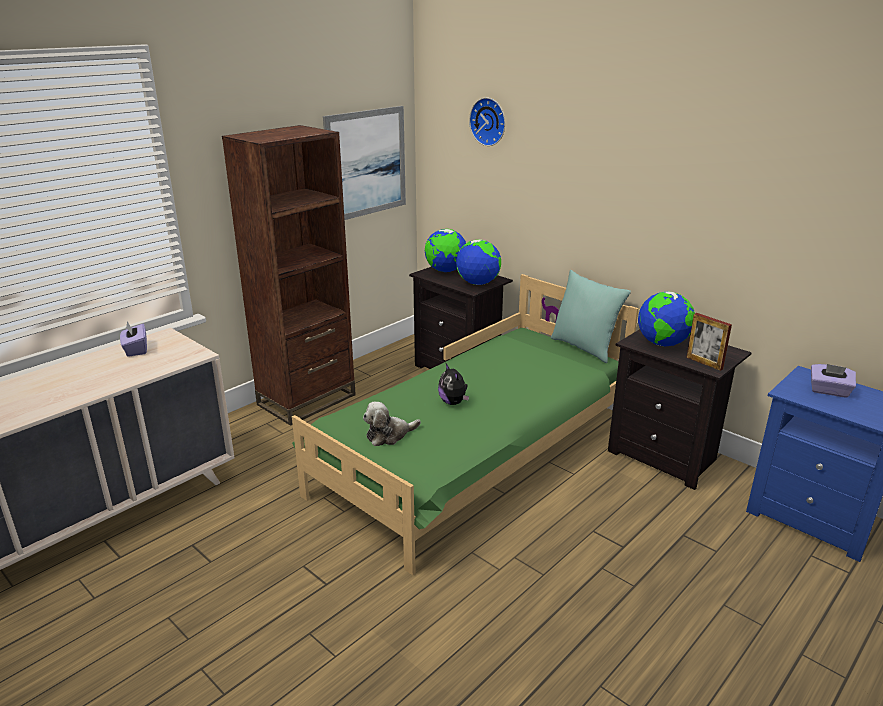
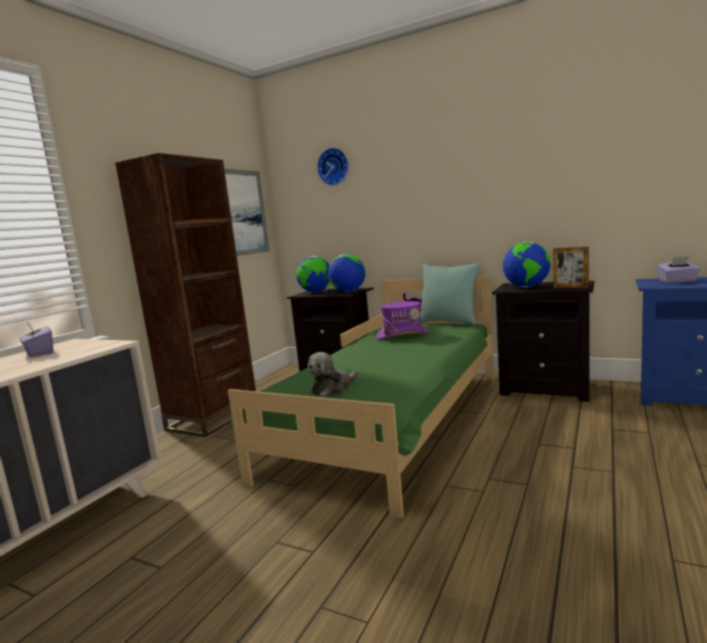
camera: 15 degrees left, 15 degrees down
(453, 402) = (374, 361): plush toy -> none
(514, 361) = (402, 335): none -> purple hat

